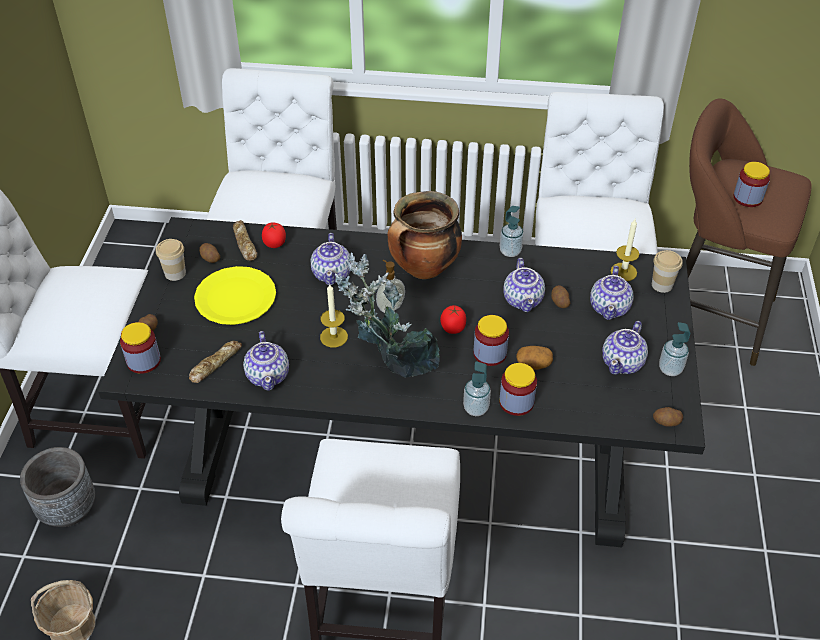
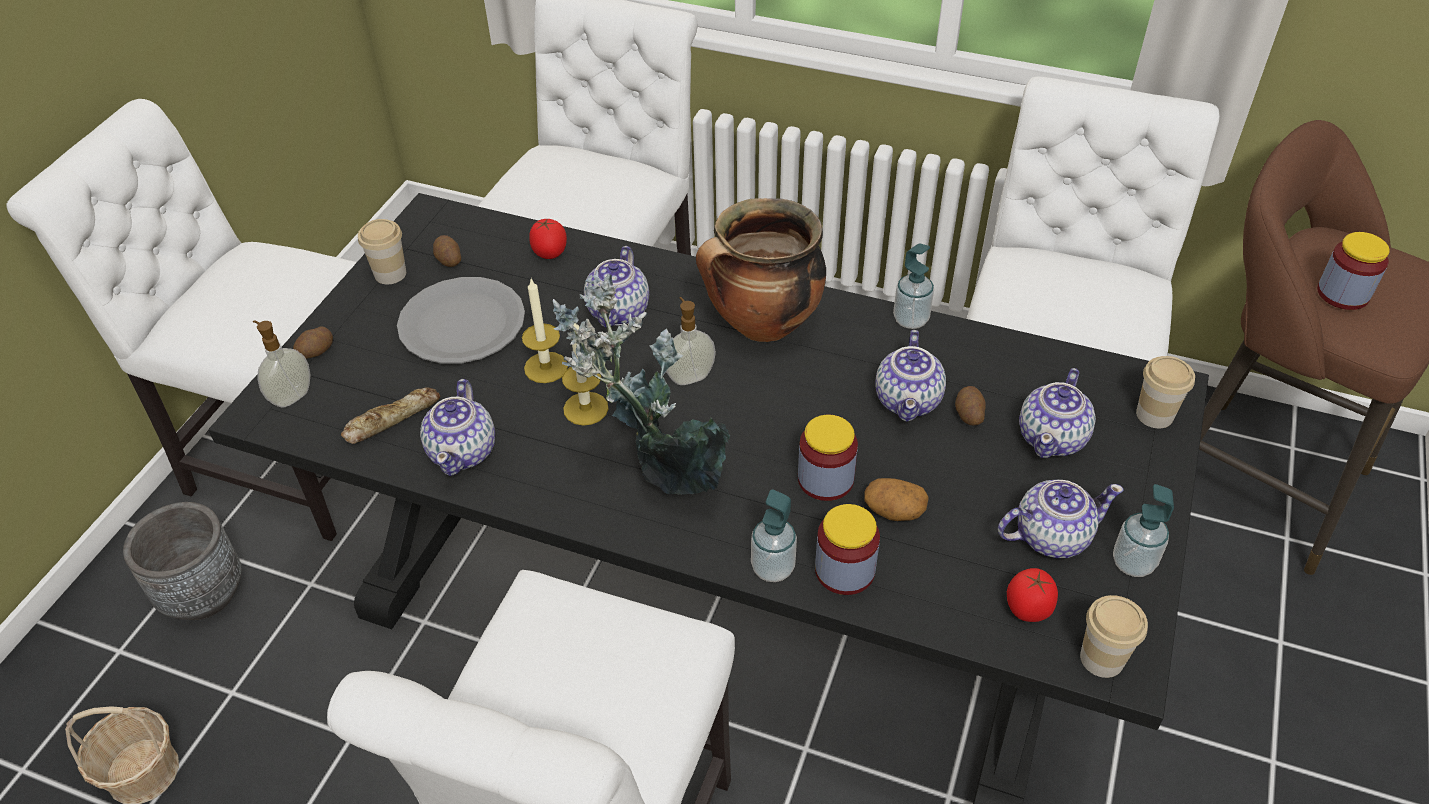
camera: 15 degrees right, 0 degrees up
(143, 361) = (291, 396): jar -> soap dispenser
(235, 297) = (462, 323): yellow plate -> grey plate
(244, 244) = (506, 246): bread -> none
(453, 328) = (778, 427): tomato -> tomato (1028, 609)
(623, 272) = (1093, 382): candle -> candle (546, 367)
(623, 362) = (1050, 536): teapot -> teapot turned 150 degrees counterclockwise
(666, 422) = (1102, 658): potato -> cup

